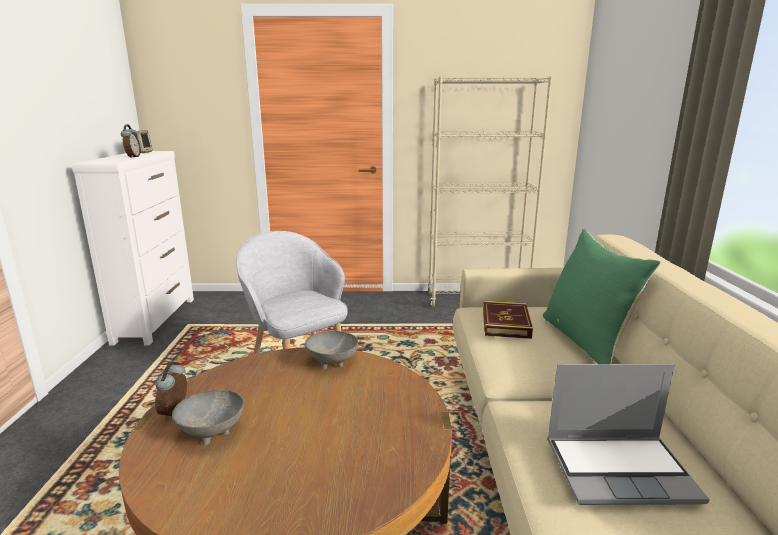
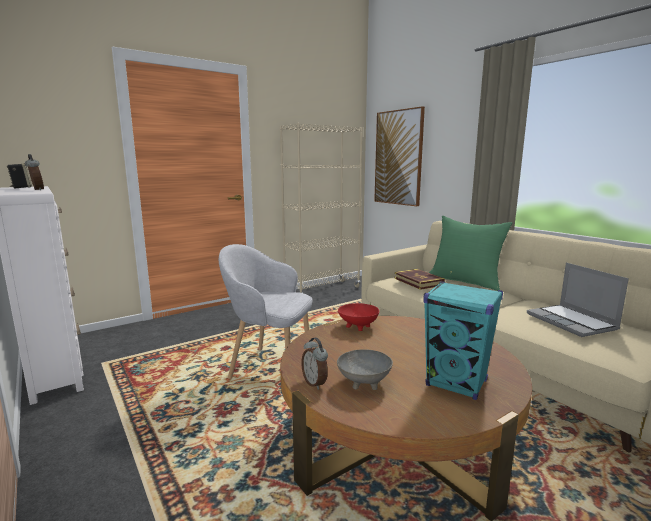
camera: 35 degrees left, 5 degrees down
(290, 480) = (457, 383): none -> turquoise speaker
(333, 362) = (359, 326): grey bowl -> red bowl
(609, 124) = (398, 158): none -> picture
(620, 469) = (572, 322): laptop -> laptop turned 105 degrees clockwise

